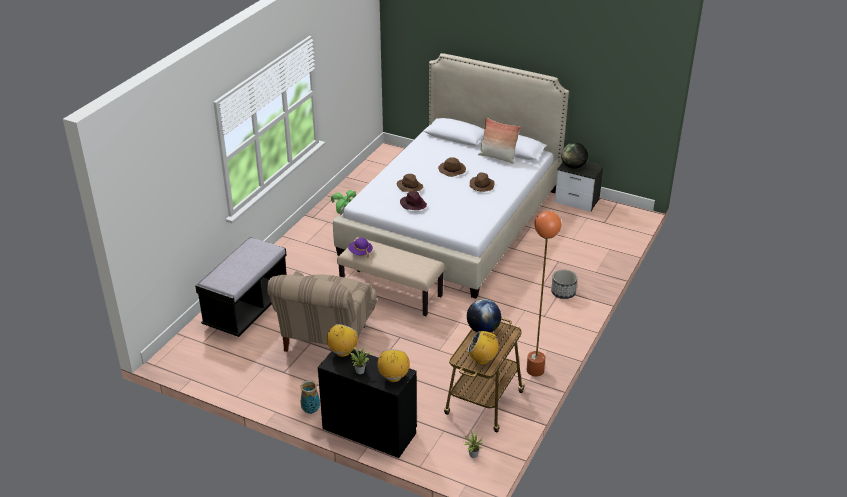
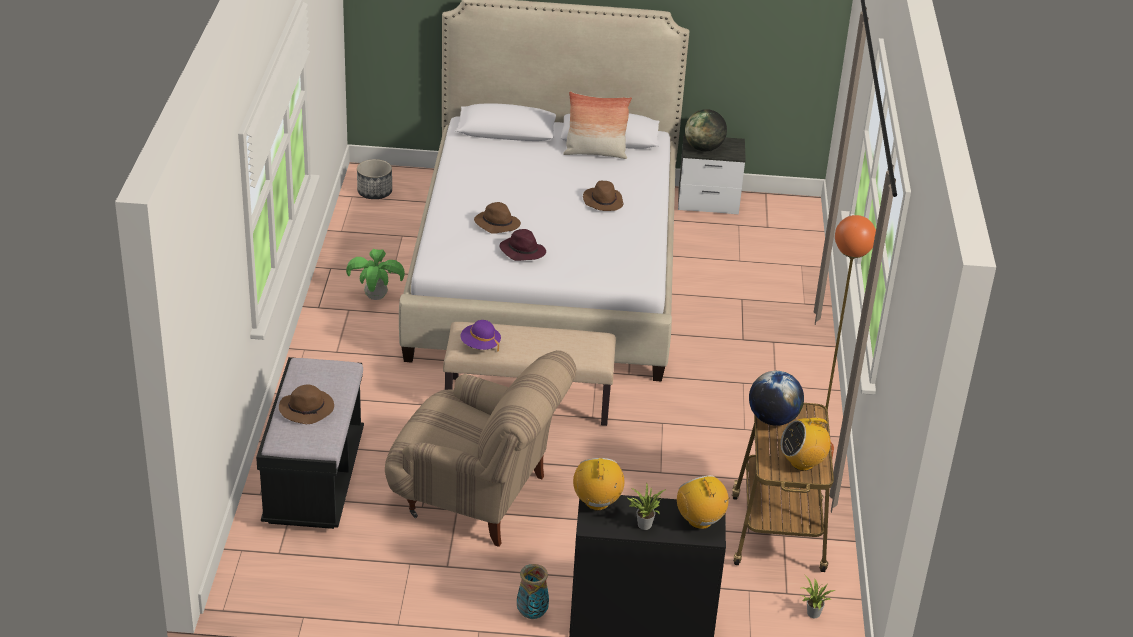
camera: 25 degrees left, 0 degrees up
(326, 338) = (477, 496): beige armchair -> beige armchair turned 60 degrees counterclockwise
(452, 170) = (542, 186): brown hat -> brown hat (307, 409)
(563, 292) = (779, 344): planter -> planter (374, 192)

